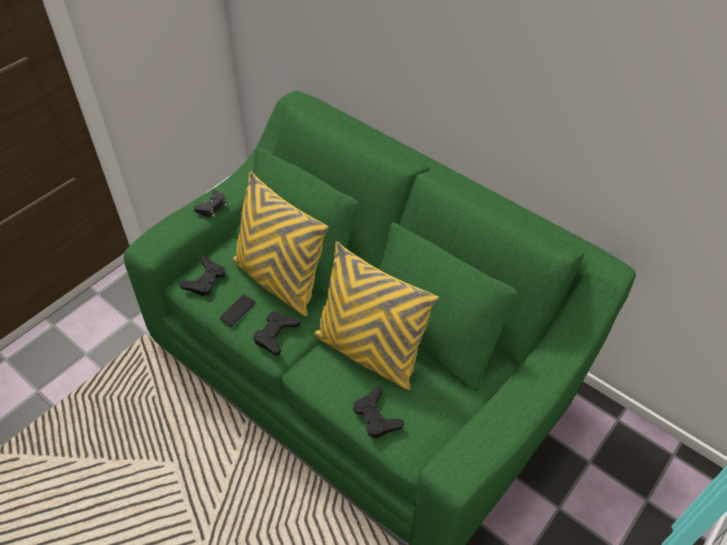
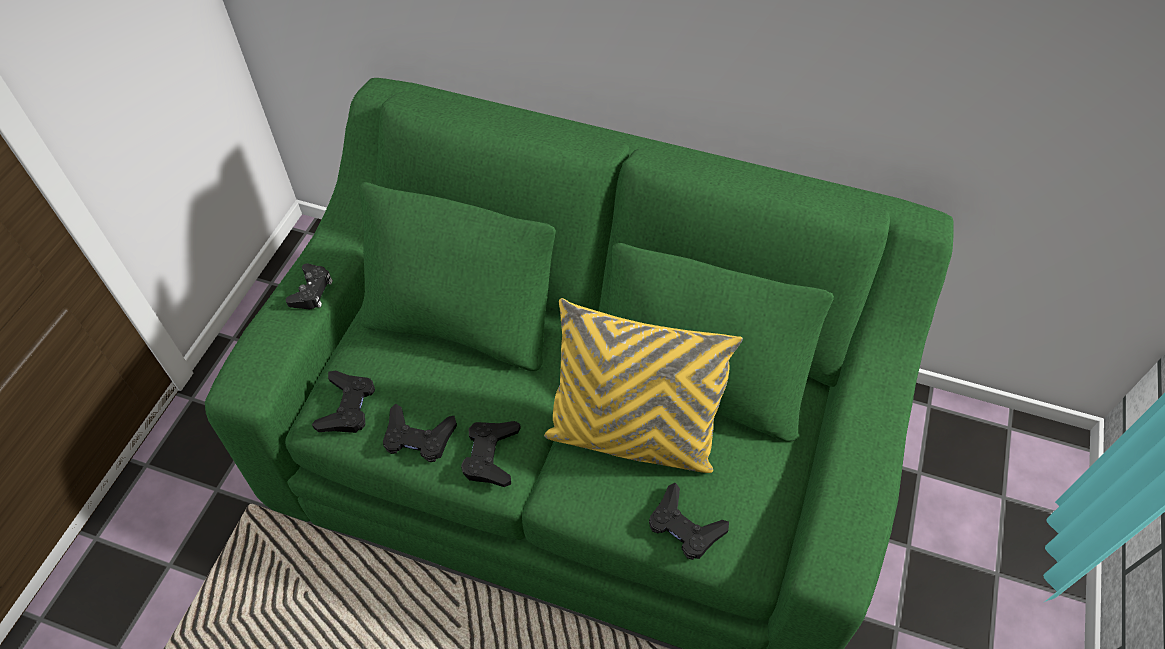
camera: 20 degrees left, 5 degrees up
(238, 310) = (418, 437): phone -> black game controller
(278, 280) = (457, 372): yellow pillow -> none

